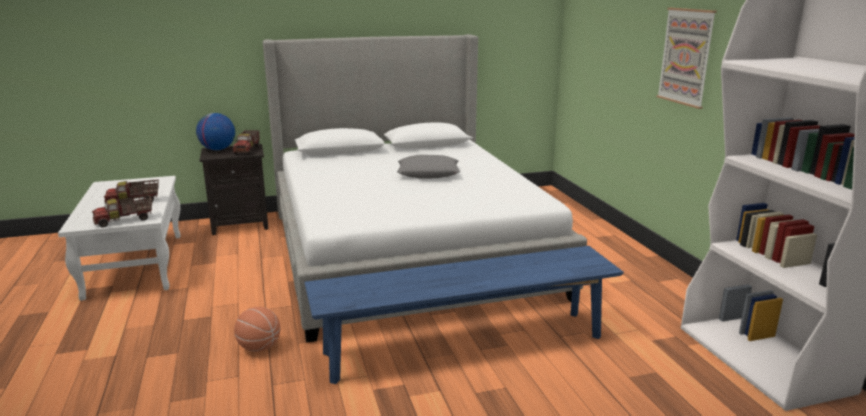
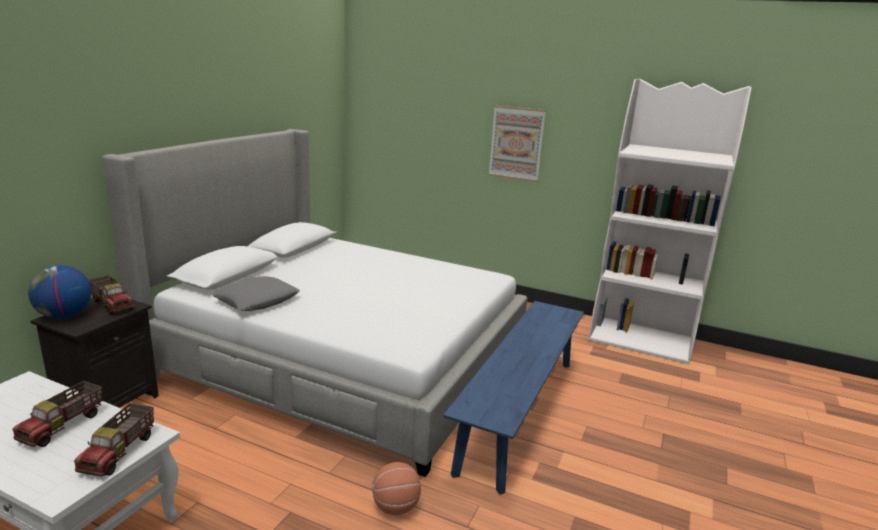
camera: 50 degrees left, 0 degrees up
(428, 173) = (366, 276): grey pillow -> grey pillow (257, 300)

